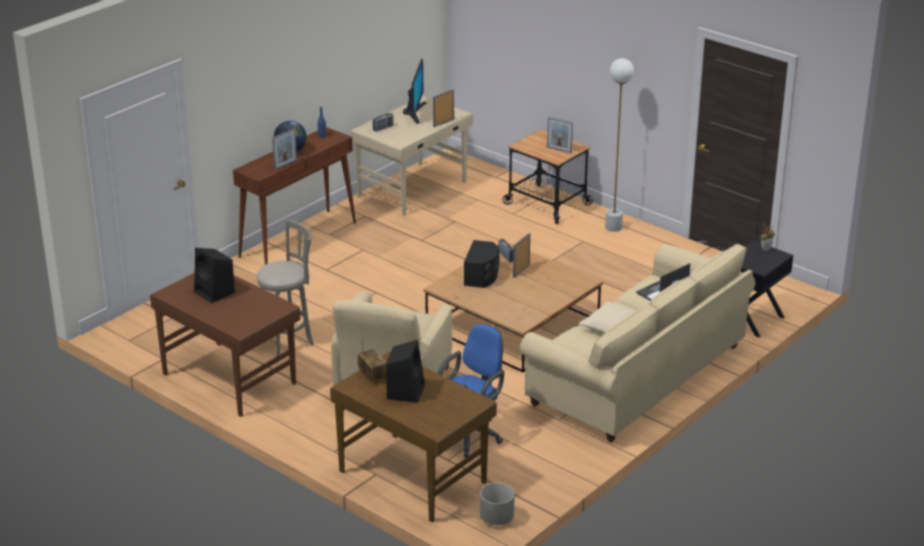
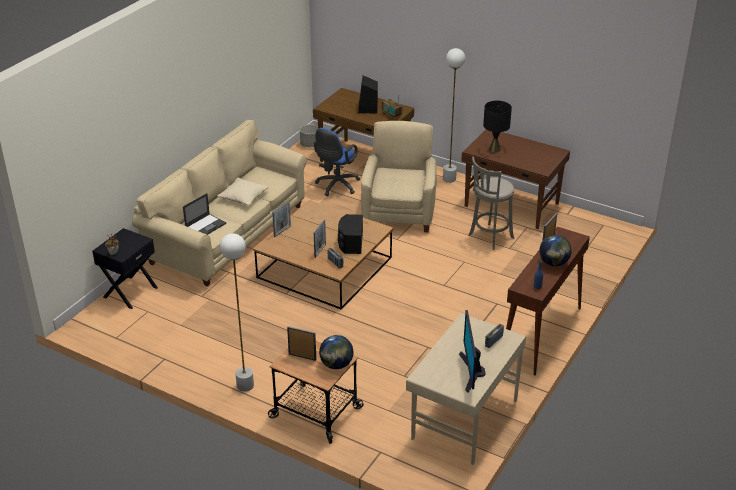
camera: 170 degrees right, 5 degrees up
(215, 292) = (526, 155): black speaker -> none
(252, 305) = (494, 149): none -> black table lamp
(293, 428) = (449, 179): none -> white floor lamp
(443, 123) = (433, 358): picture frame -> picture frame (282, 231)
(529, 142) = (336, 365): none -> globe

